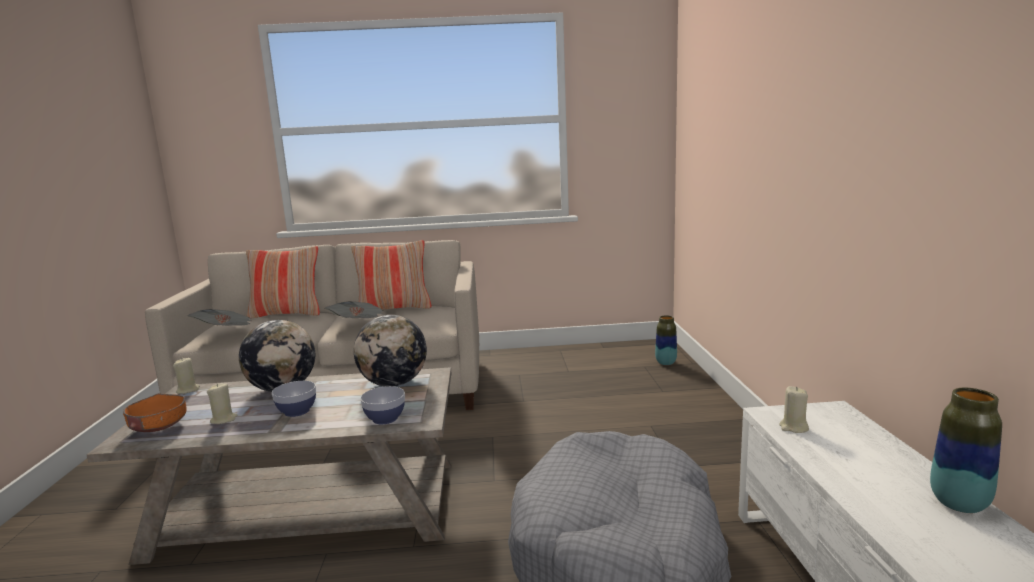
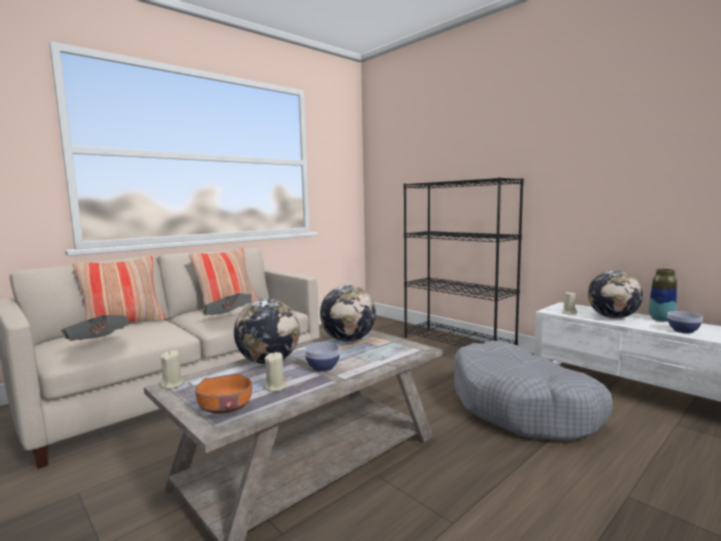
camera: 40 degrees left, 5 degrees down
(385, 418) = (396, 354): bowl -> bowl (683, 331)
(666, 363) = (385, 324): vase -> none
(714, 424) = (458, 344): none -> black bookcase
(857, 463) = (613, 317): none -> globe

